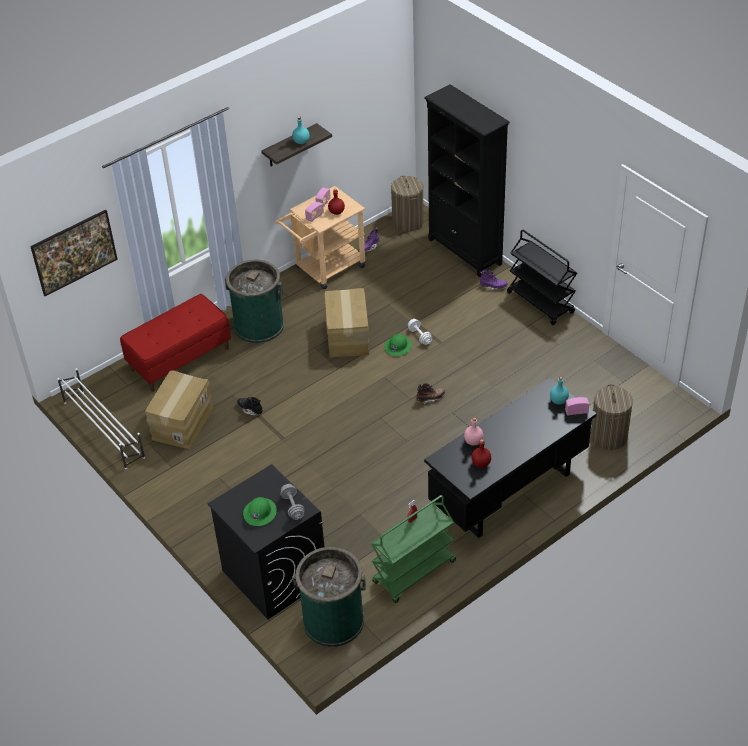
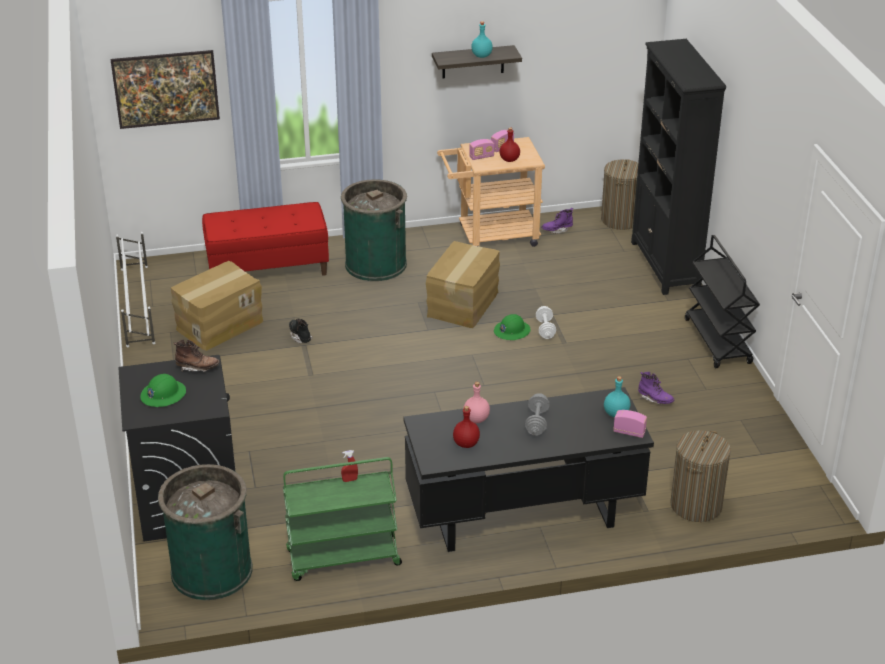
camera: 25 degrees right, 10 degrees down
(293, 507) = (203, 401): grey dumbbell -> grey dumbbell (537, 422)
(430, 398) = (508, 392): brown boot -> brown boot (197, 368)
(493, 286) = (672, 308): purple boot -> purple boot (655, 399)

